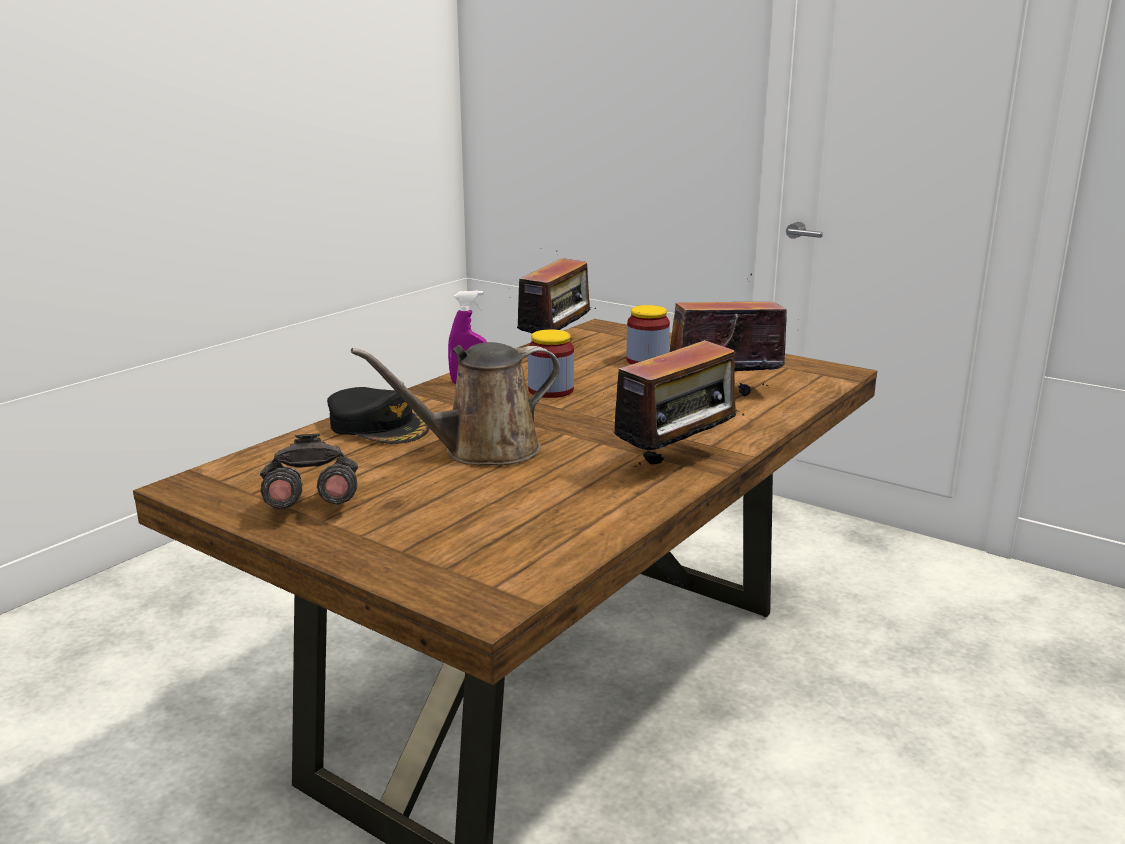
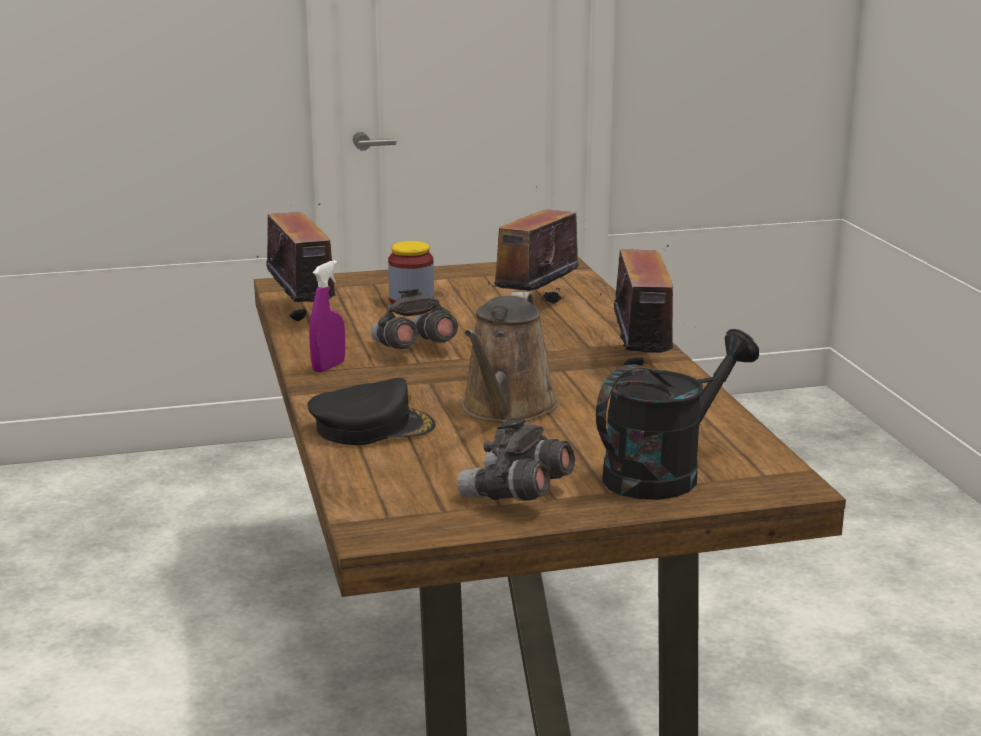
camera: 50 degrees left, 0 degrees up
(435, 543) = (664, 472): none -> black watering can
(551, 390) = (412, 349): jar -> grey binoculars

